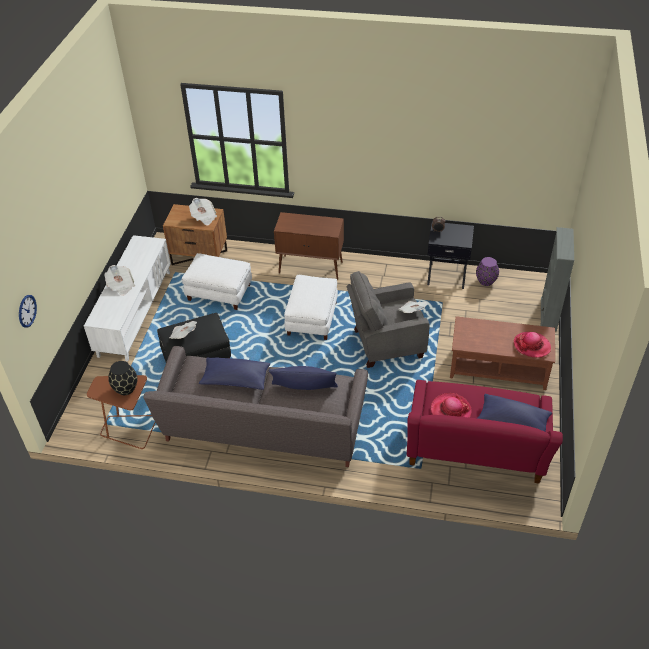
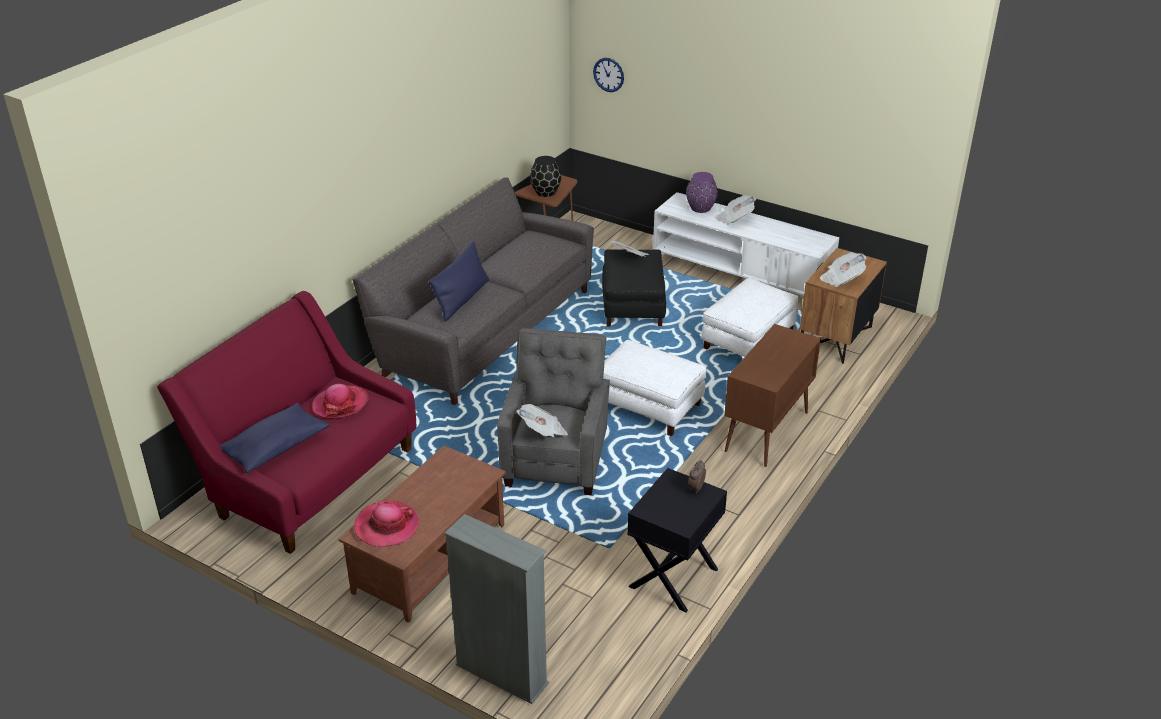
camera: 110 degrees right, 10 degrees down
(235, 380) = (513, 260): blue pillow -> none
(486, 281) = (632, 624): purple vase -> purple vase (700, 208)

